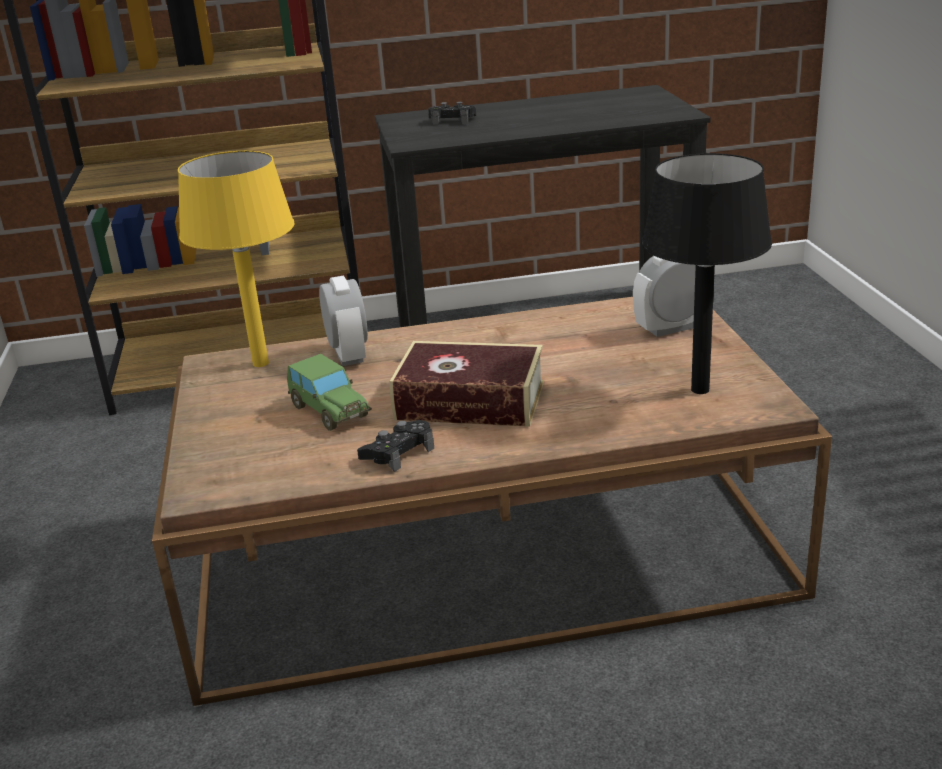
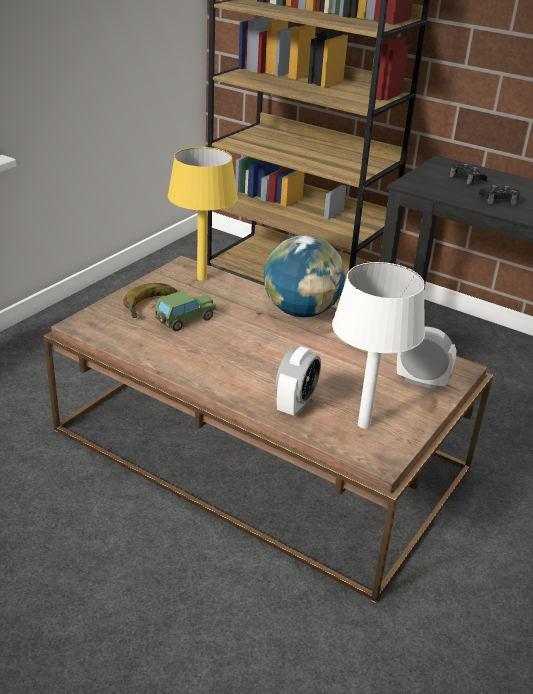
camera: 40 degrees right, 5 degrees up
(256, 419) = (153, 305): none -> banana
(329, 411) = (185, 320): toy car -> toy car turned 135 degrees counterclockwise
(348, 355) = (243, 297): alarm clock -> alarm clock (295, 405)
(398, 453) = (174, 359): black game controller -> black game controller (498, 200)
(439, 335) = (301, 311): none -> globe
(470, 401) = (248, 355): book -> none
(699, 389) = (364, 424): black table lamp -> white table lamp

